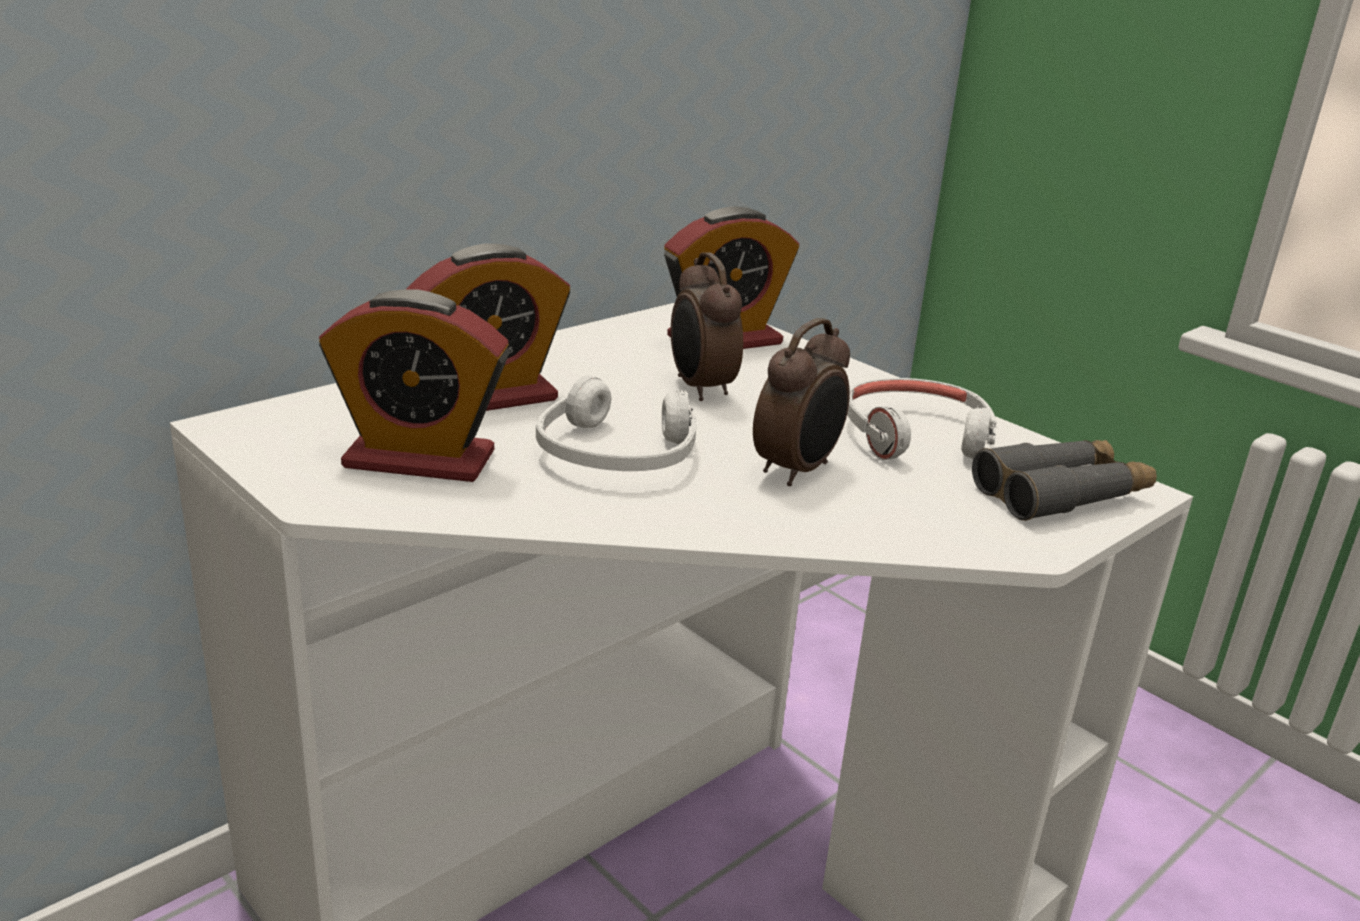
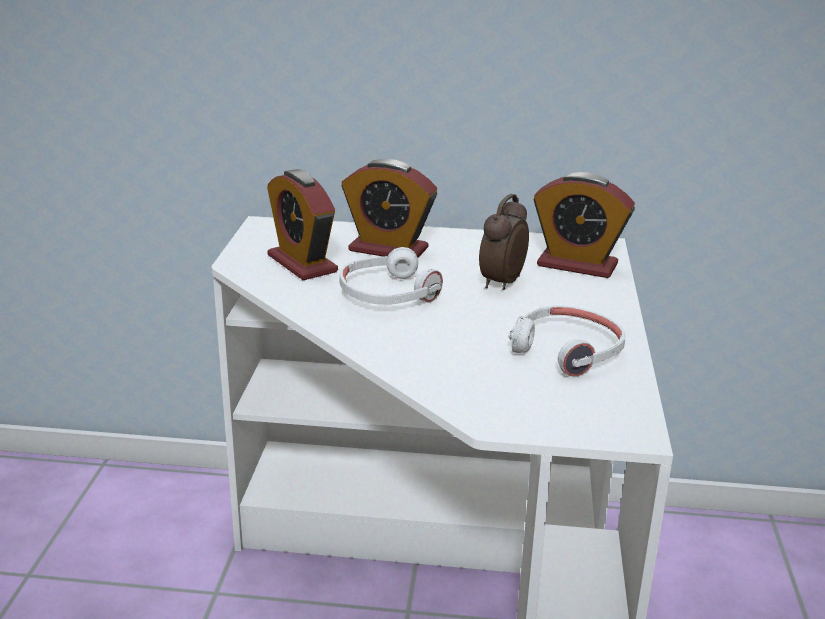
camera: 50 degrees right, 0 degrees up
(798, 470) = (456, 337): alarm clock -> none
(1061, 494) = (579, 412): grey binoculars -> none

